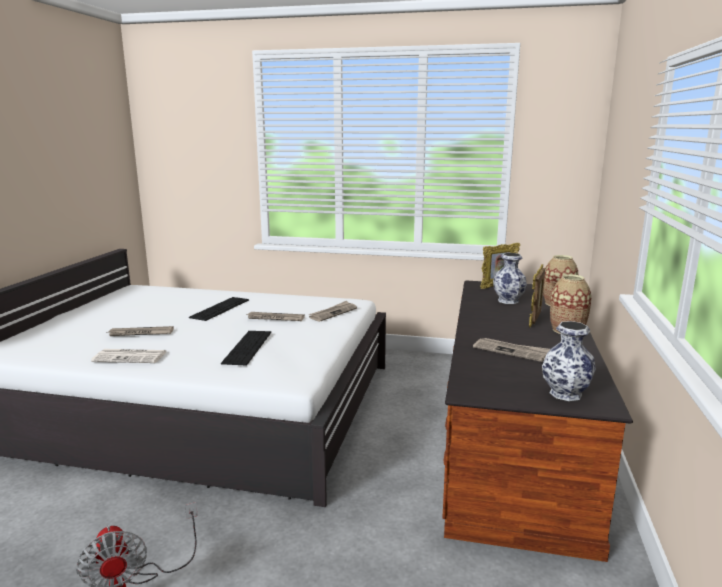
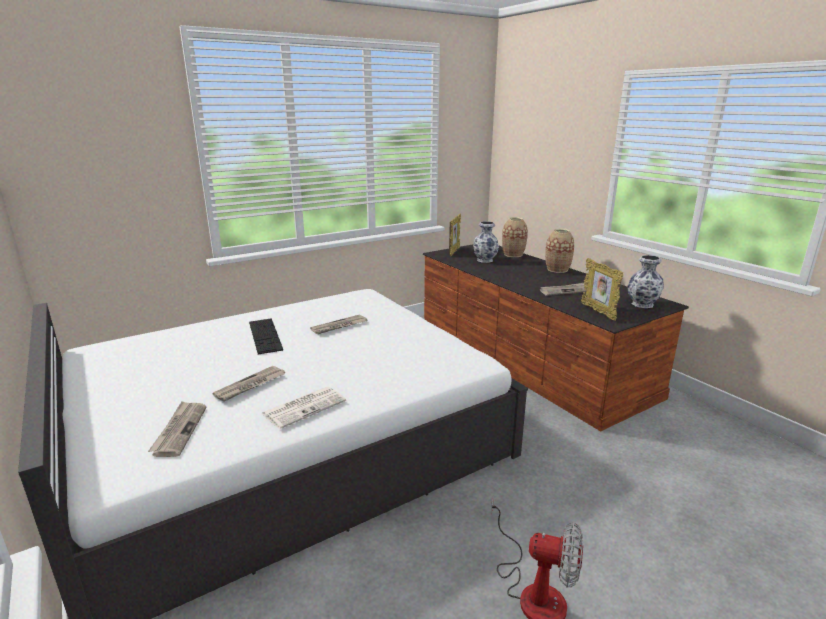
camera: 45 degrees left, 5 degrees up
(247, 347) = (387, 355): keyboard -> none
(333, 313) = (373, 306): newspaper -> newspaper (179, 430)
(535, 320) = (528, 268): picture frame -> picture frame (598, 312)

